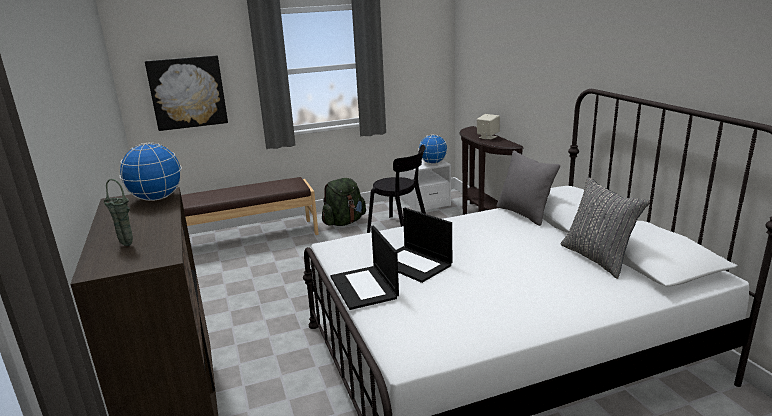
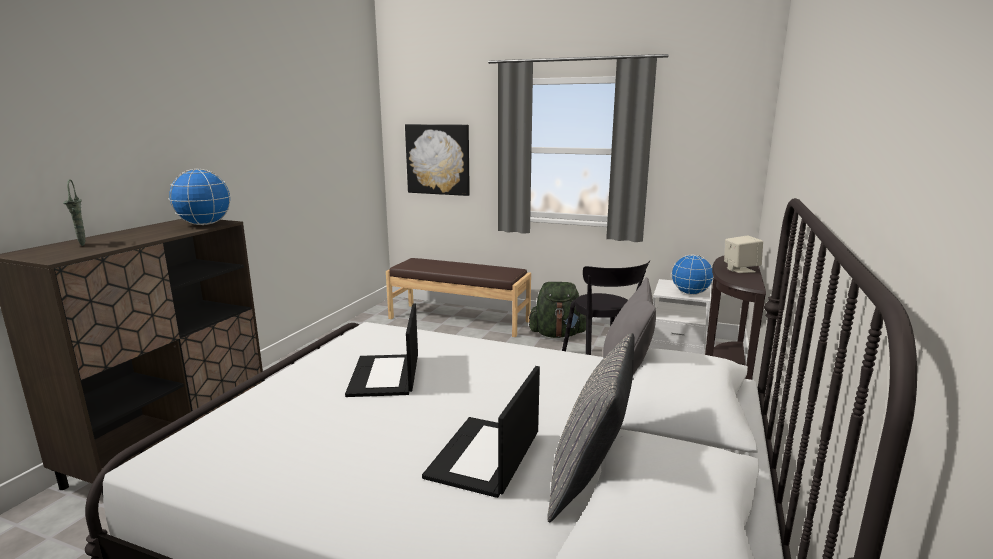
camera: 40 degrees right, 5 degrees down
(364, 287) = (295, 376): laptop -> laptop (485, 456)

